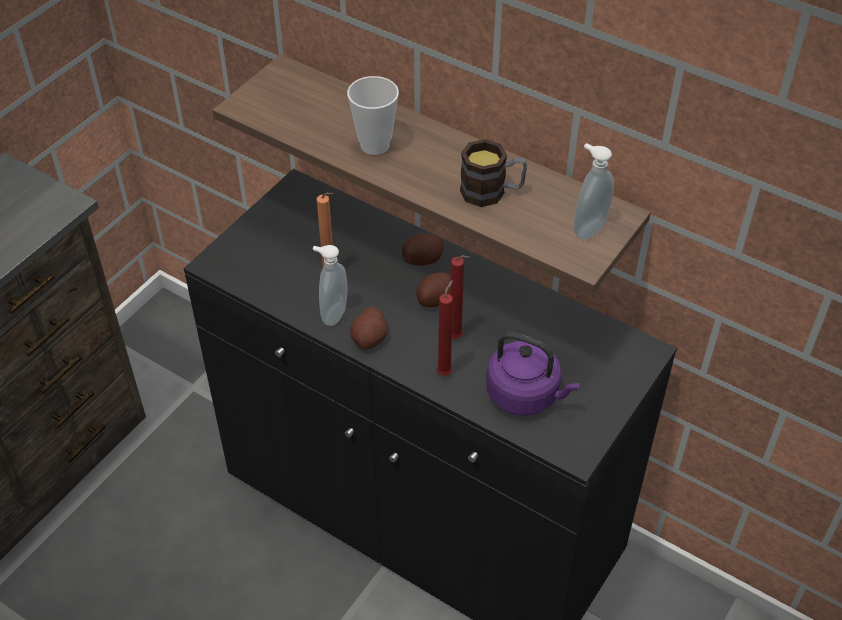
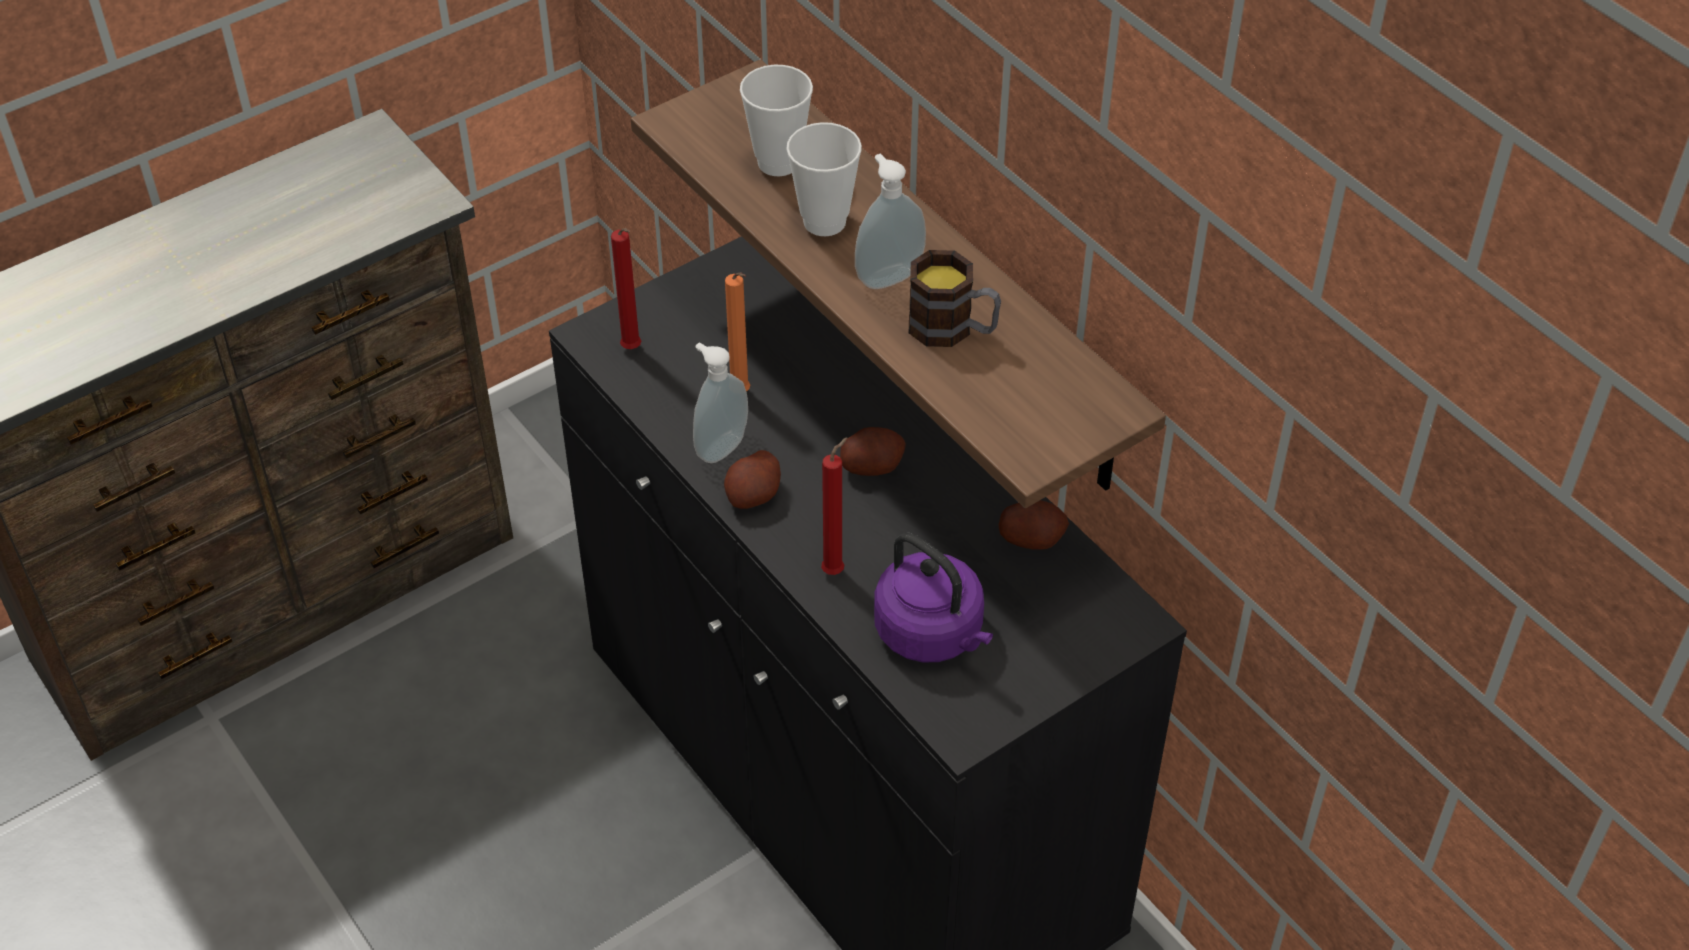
camera: 20 degrees right, 0 degrees up
(325, 115) = (778, 162): none -> cup
(422, 259) = (881, 404): potato -> potato (1031, 538)
(457, 338) = (874, 528): red candle -> red candle (633, 350)
(587, 228) = (1061, 414): soap dispenser -> soap dispenser (887, 275)

